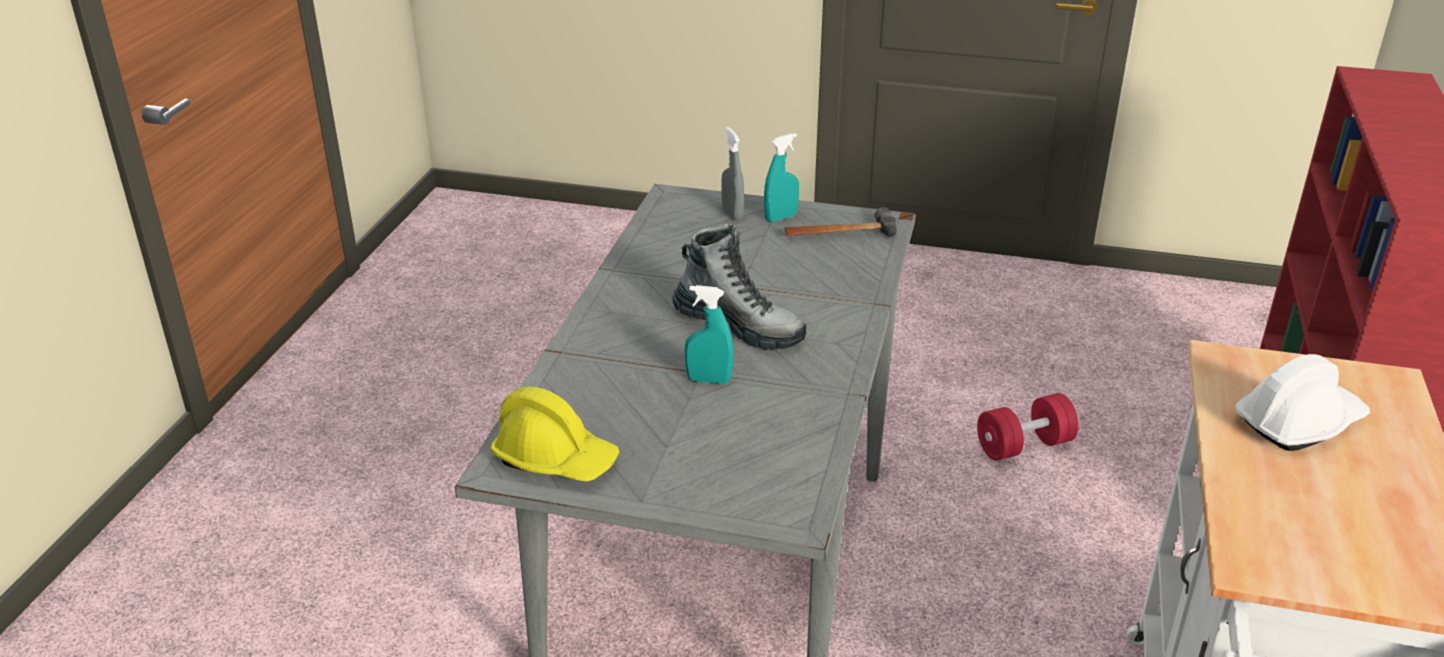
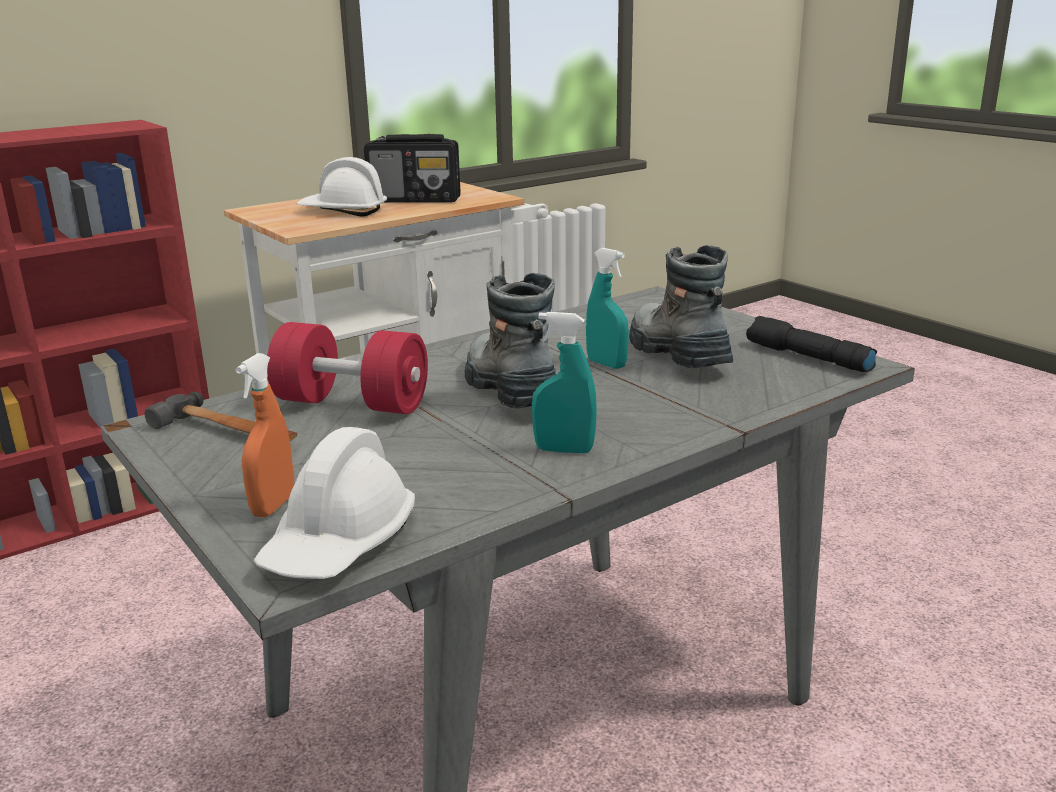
camera: 140 degrees left, 10 degrees down
(555, 458) = (806, 358): yellow hard hat -> black flashlight
(669, 417) = (676, 354): none -> boot
(672, 212) = (340, 543): none -> white hard hat
(732, 213) = (273, 506): grey spray bottle -> orange spray bottle
(781, 217) = (235, 475): turquoise spray bottle -> turquoise spray bottle (564, 450)
(1024, 446) = (107, 659): red dumbbell -> red dumbbell (351, 404)
(1312, 500) = (415, 200): none -> radio

